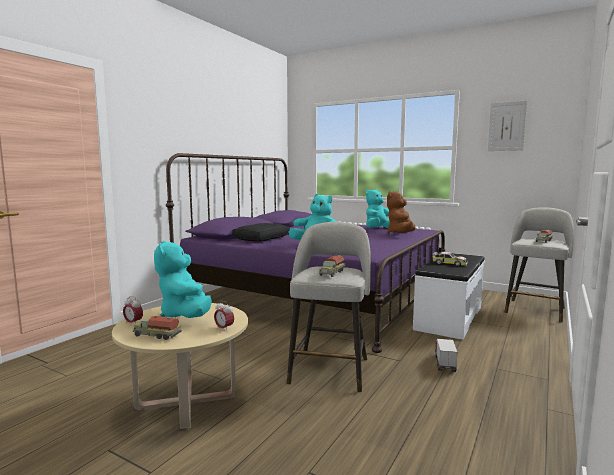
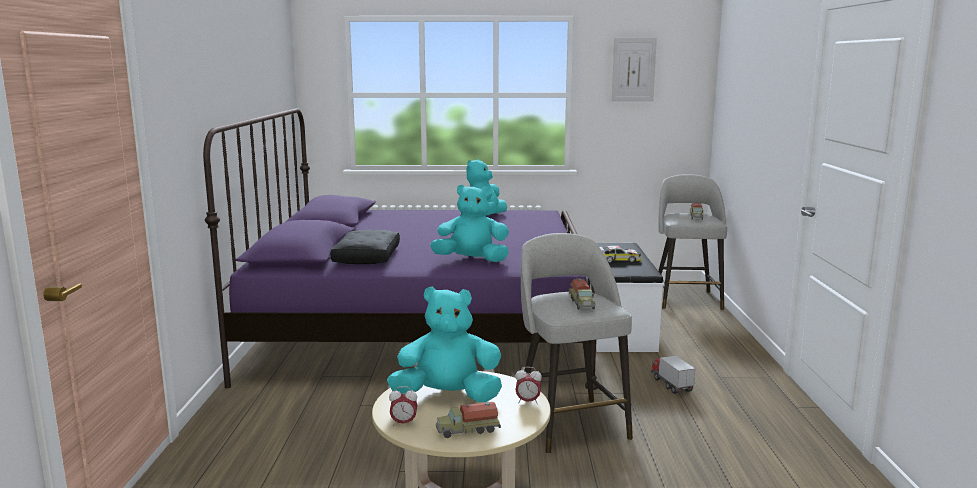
camera: 30 degrees left, 5 degrees up
(185, 315) = (448, 396): turquoise plush toy -> turquoise plush toy turned 135 degrees clockwise
(401, 234) = (531, 223): brown plush toy -> none

